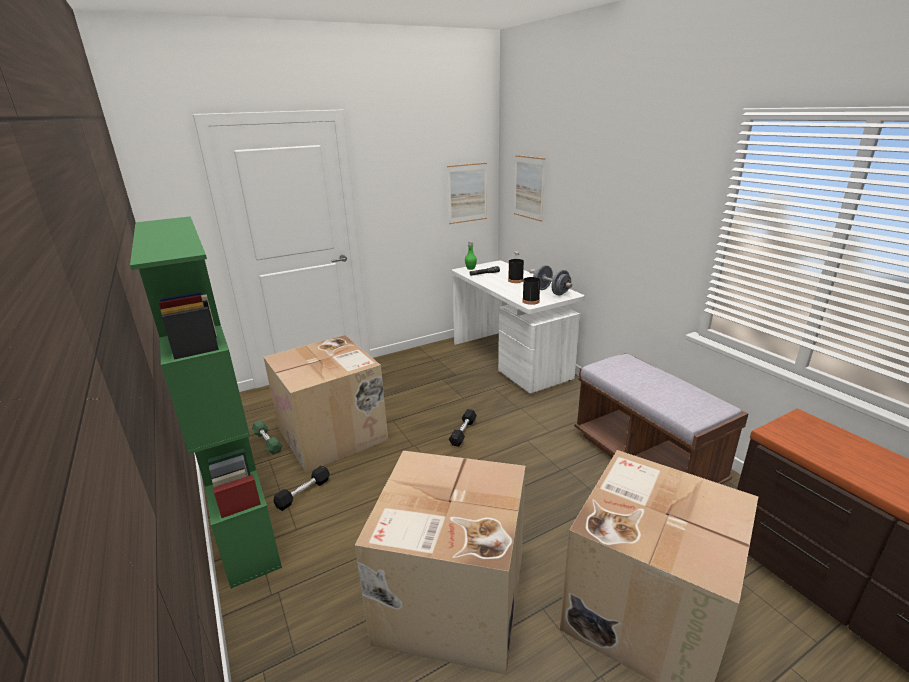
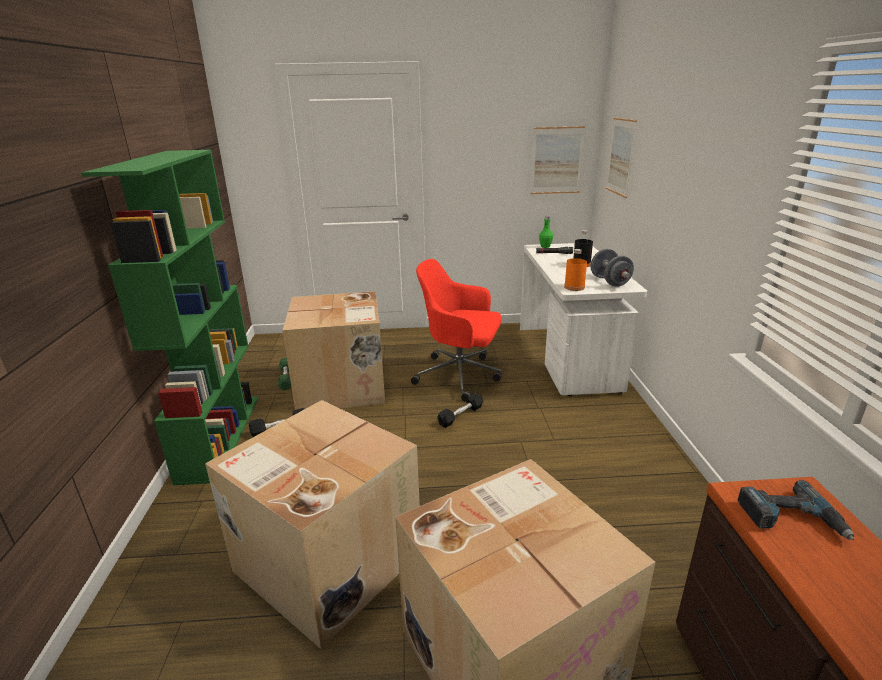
camera: 25 degrees right, 0 degrees up
(435, 397) = (460, 375): none -> red office chair
(531, 301) = (574, 287): black bottle -> orange bottle
(645, 458) = (647, 500): brown bench -> none
(813, 439) = (790, 518): none -> power drill

